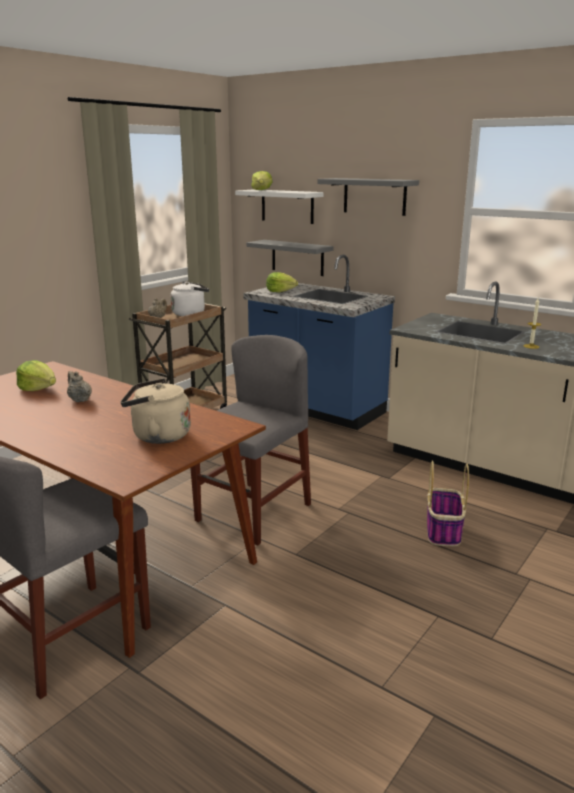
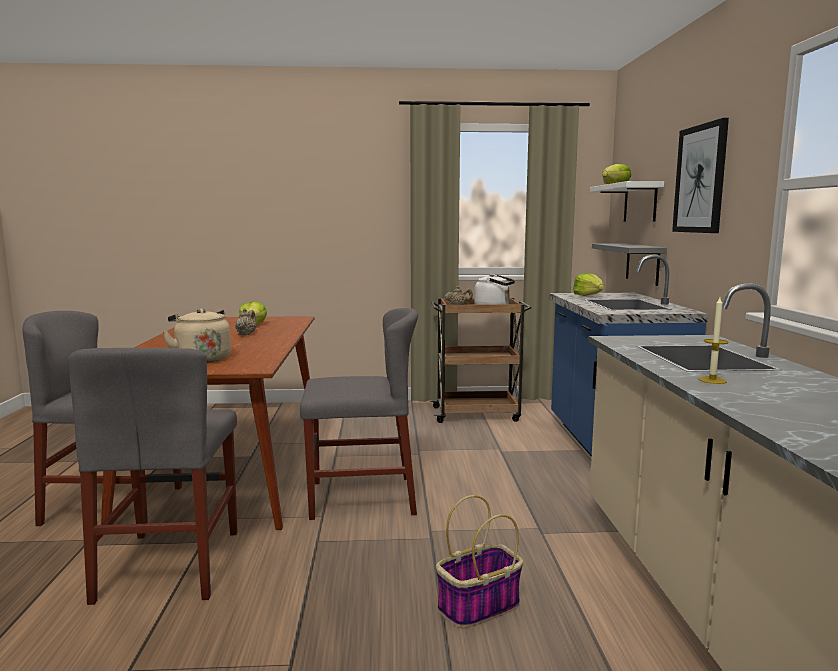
camera: 50 degrees right, 10 degrees down
(244, 630) = (170, 564): none -> grey chair
(374, 196) = (700, 179): grey shelf -> picture

